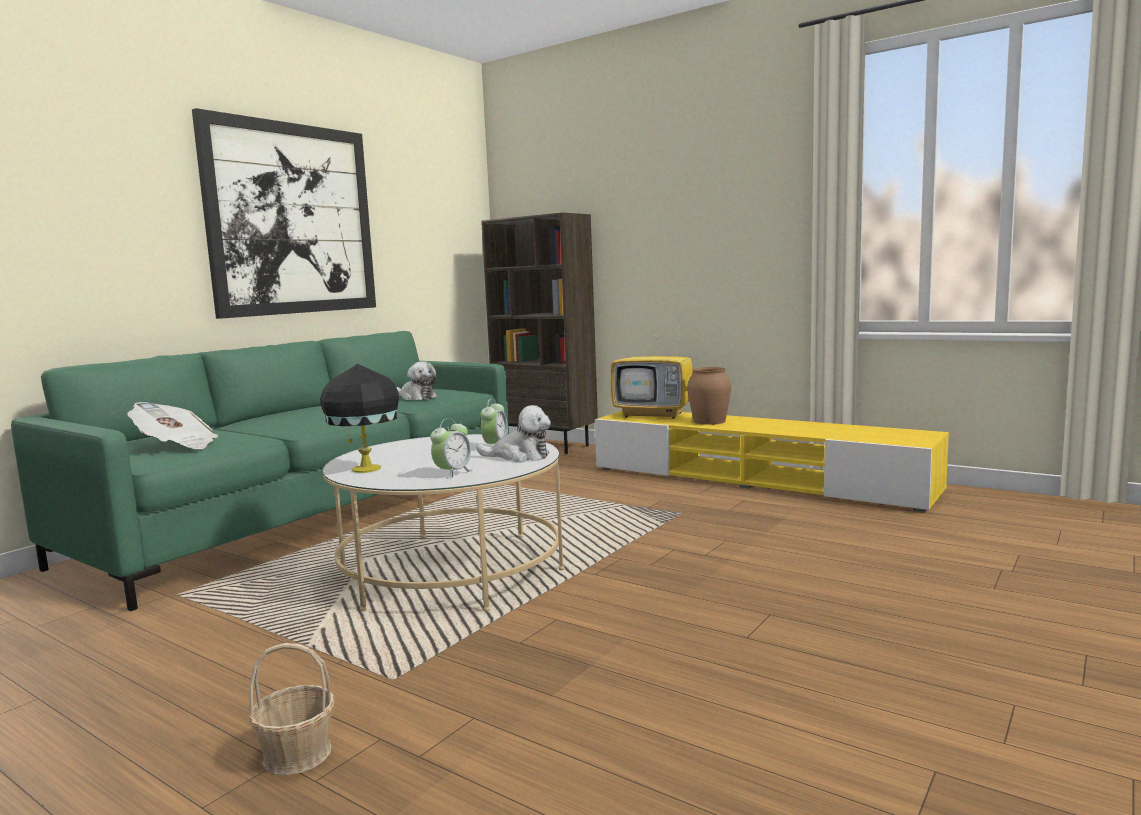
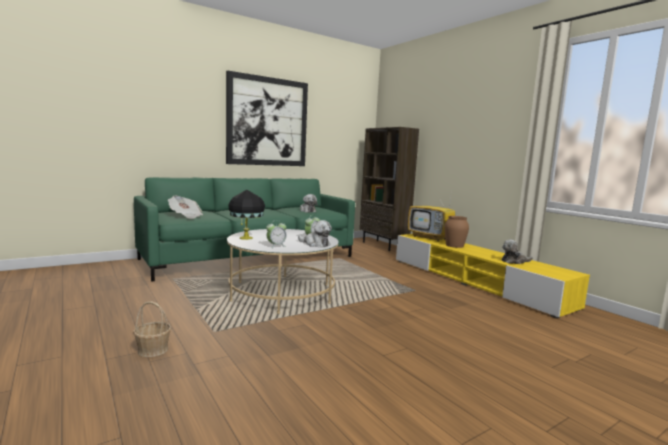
camera: 20 degrees right, 0 degrees up
(828, 431) = (514, 261): none -> plush toy

